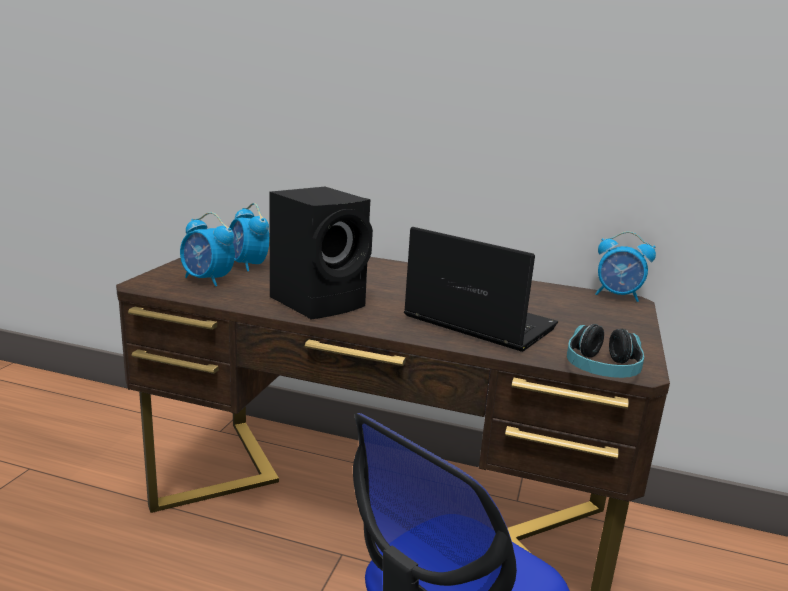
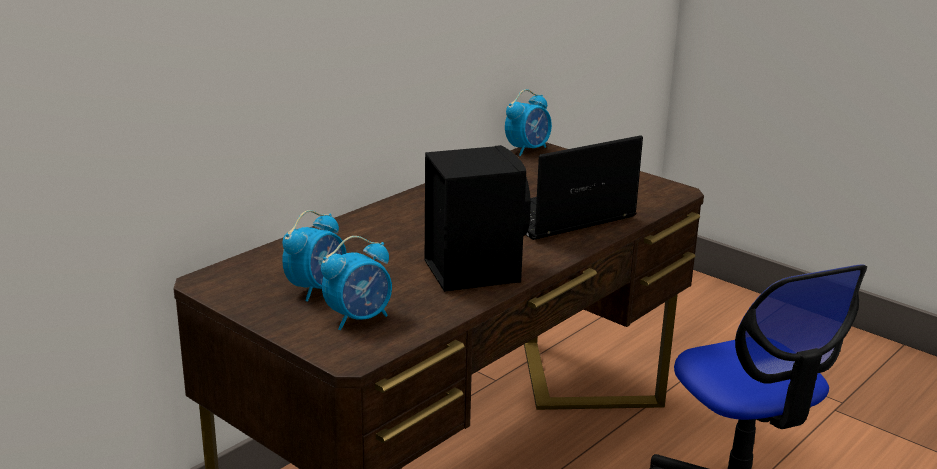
camera: 65 degrees left, 5 degrees up
(248, 265) = (317, 288): alarm clock -> alarm clock turned 45 degrees counterclockwise
(602, 368) = (670, 200): headphones -> none

